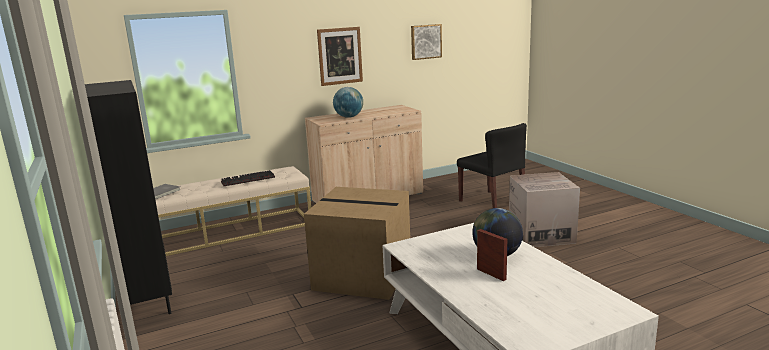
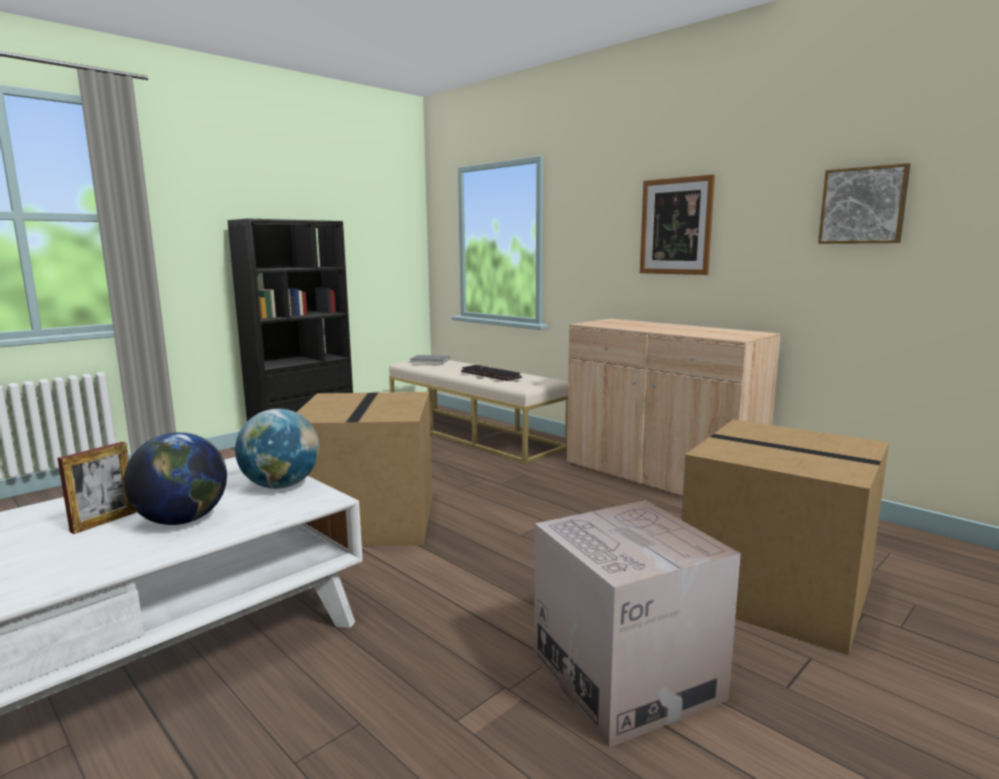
camera: 70 degrees right, 5 degrees down
(349, 117) = (636, 326): globe -> globe (281, 486)
(492, 202) = (772, 590): black chair -> cardboard box

